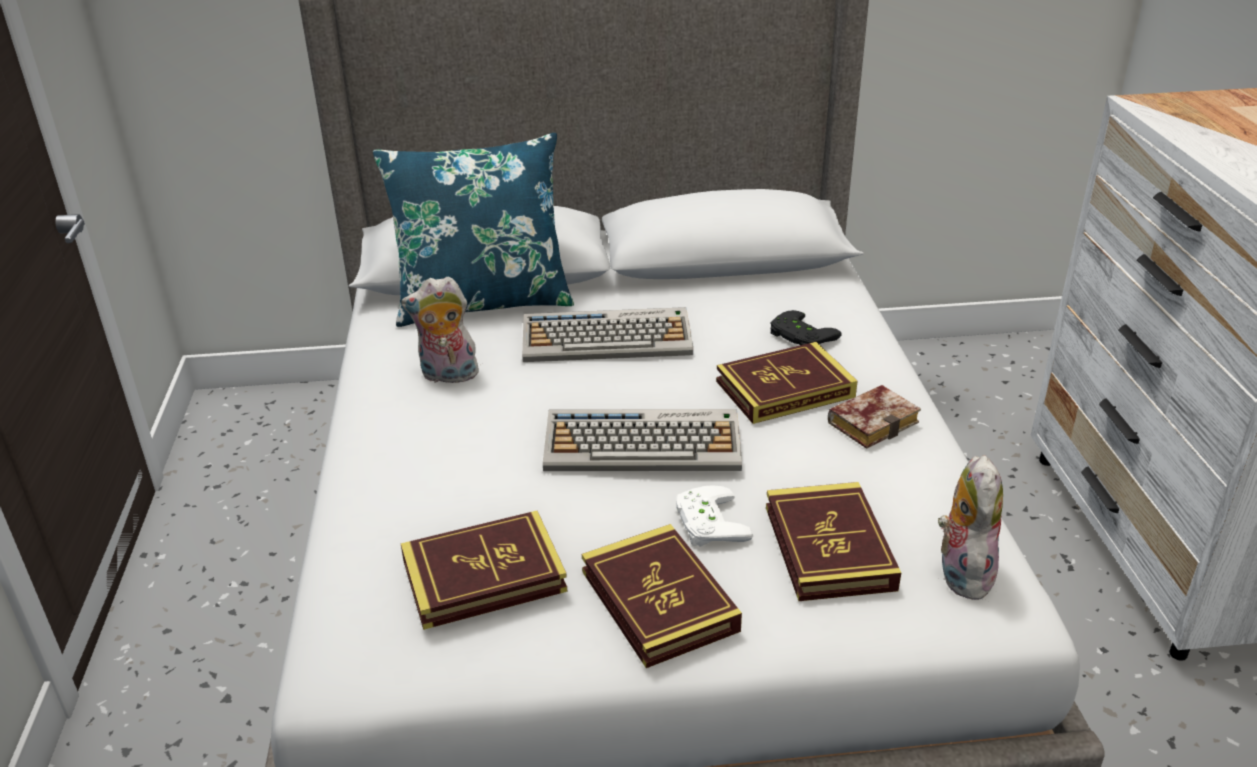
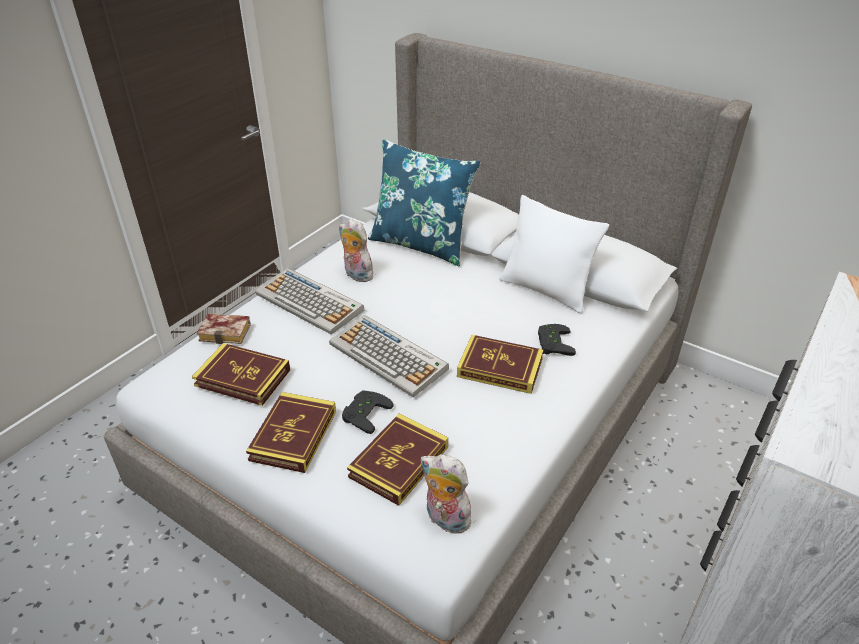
camera: 40 degrees right, 5 degrees up
(608, 338) = (451, 292): keyboard -> keyboard (310, 302)
(706, 523) = (364, 413): white game controller -> black game controller
(712, 287) = (545, 290): none -> white pillow
(873, 421) = (521, 412): book -> book (227, 332)
(961, 572) = (445, 519): plush toy -> plush toy turned 105 degrees counterclockwise

